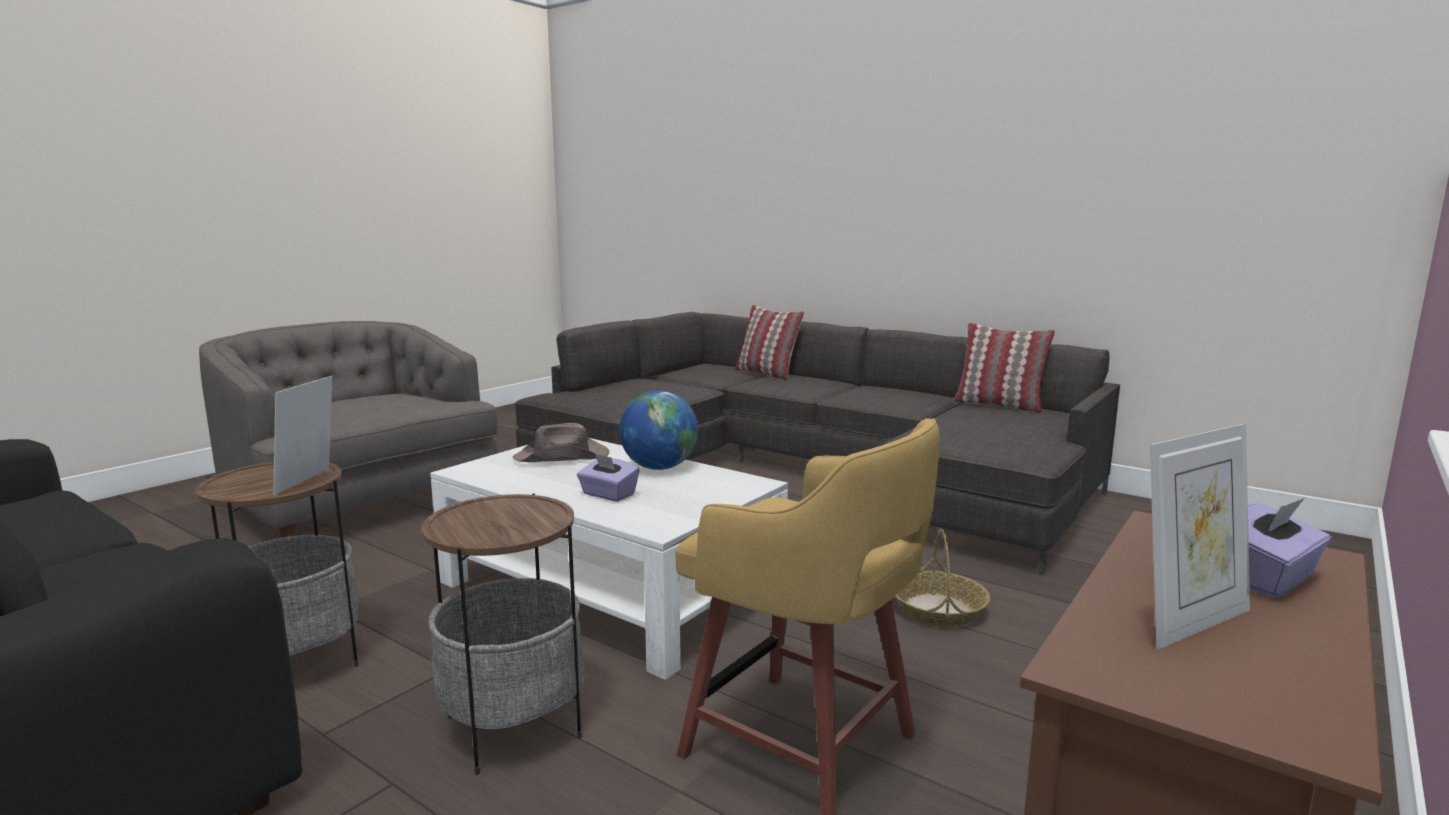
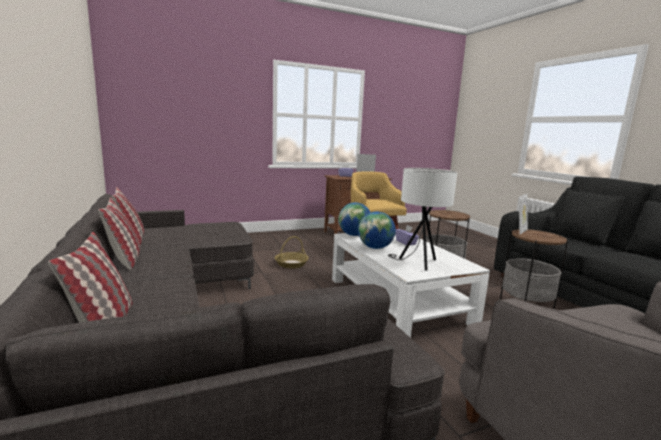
camera: 150 degrees left, 0 degrees up
(562, 457) = (417, 263): brown hat -> white table lamp
(741, 487) = (354, 235): none -> globe
(908, 392) = (124, 260): none -> pillow

